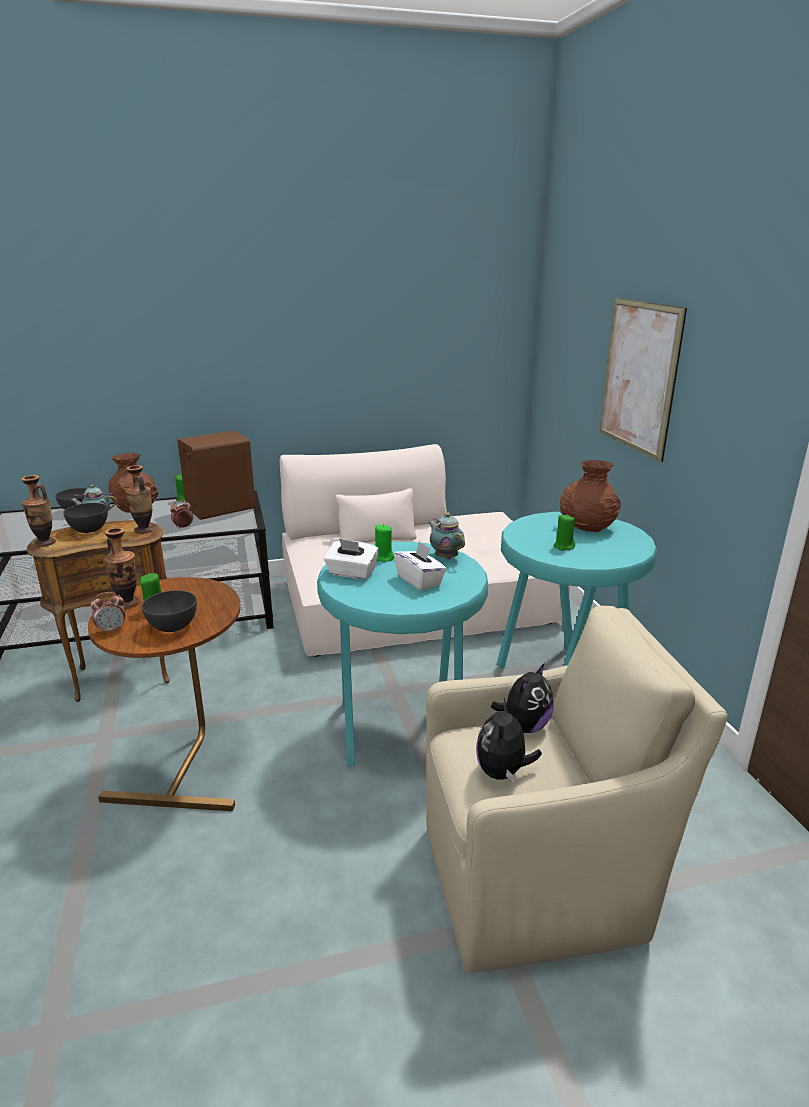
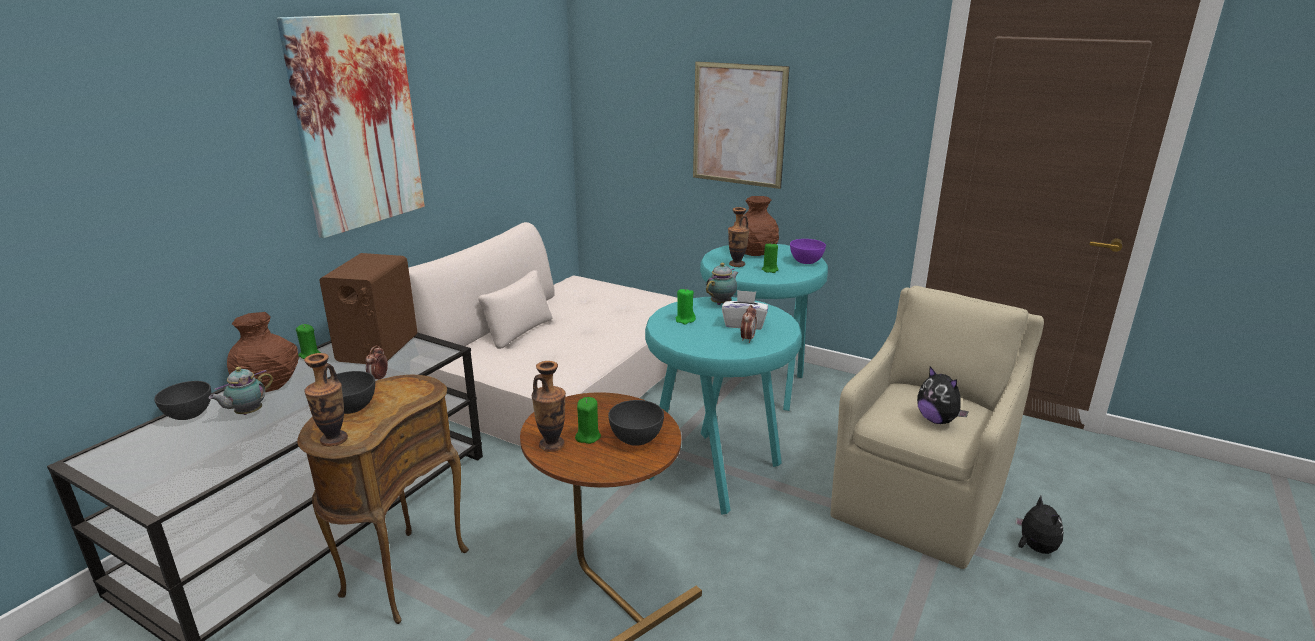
camera: 45 degrees left, 0 degrees up
(112, 630) = (595, 468): alarm clock -> alarm clock (747, 339)
(144, 530) = (417, 383): vase -> vase (737, 264)
(260, 325) = (357, 123): none -> picture
(351, 573) = (691, 338): white tissue box -> none
(445, 557) = (722, 303): teapot -> teapot turned 120 degrees clockwise
(524, 726) = (898, 392): plush toy -> plush toy (1034, 548)
(621, 552) = (806, 262): none -> purple bowl

